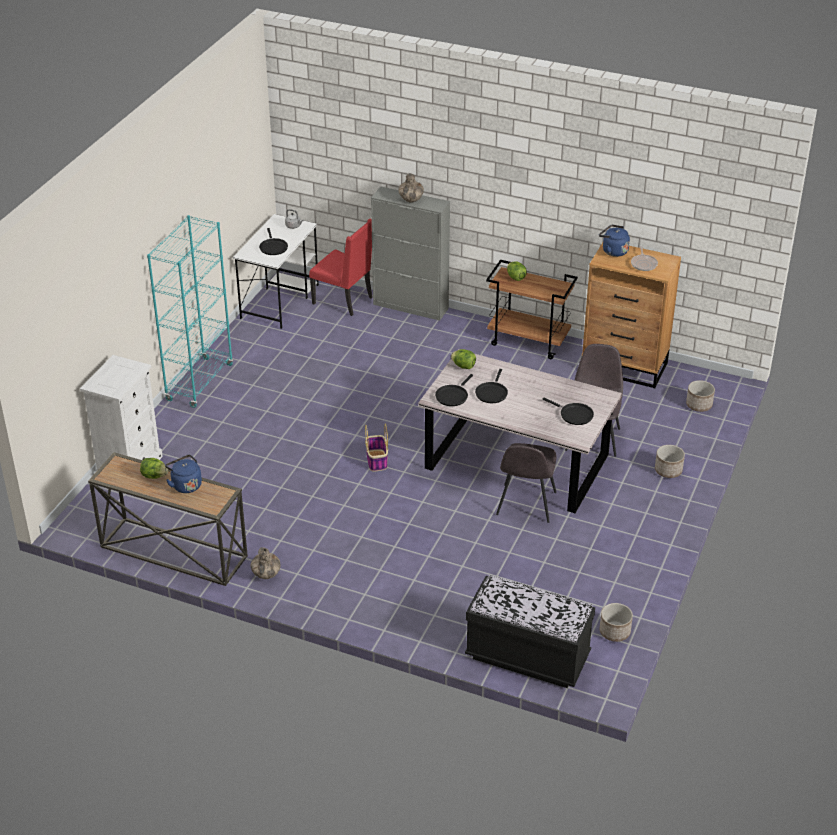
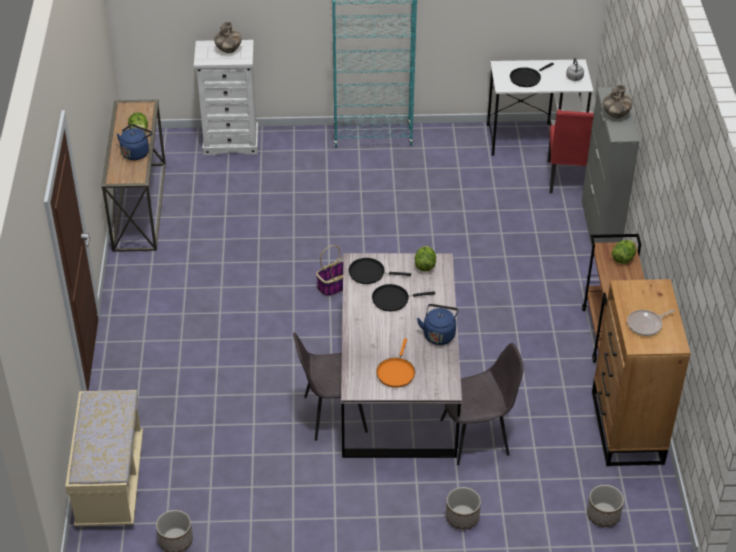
camera: 65 degrees right, 5 degrees up
(266, 575) = (138, 270): vase -> vase (228, 50)
(527, 657) = (110, 482): black bench -> beige bench
(574, 415) = (396, 372): black frying pan -> orange frying pan
(613, 251) = (652, 292): blue kettle -> blue kettle (439, 334)

